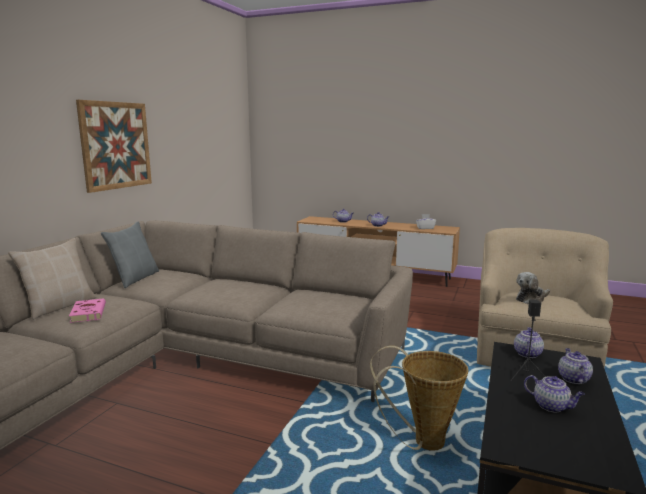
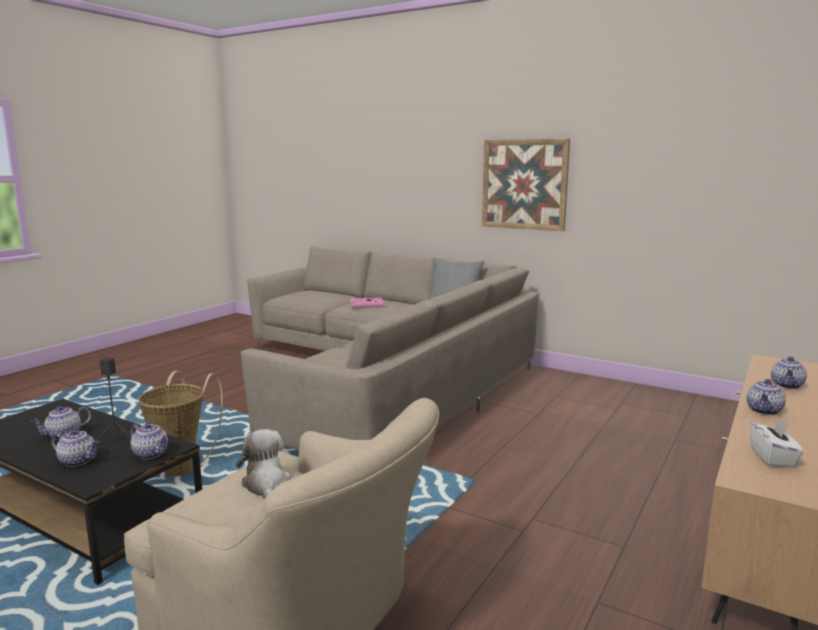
camera: 100 degrees right, 0 degrees up
(59, 306) = (389, 300): beige pillow -> none

